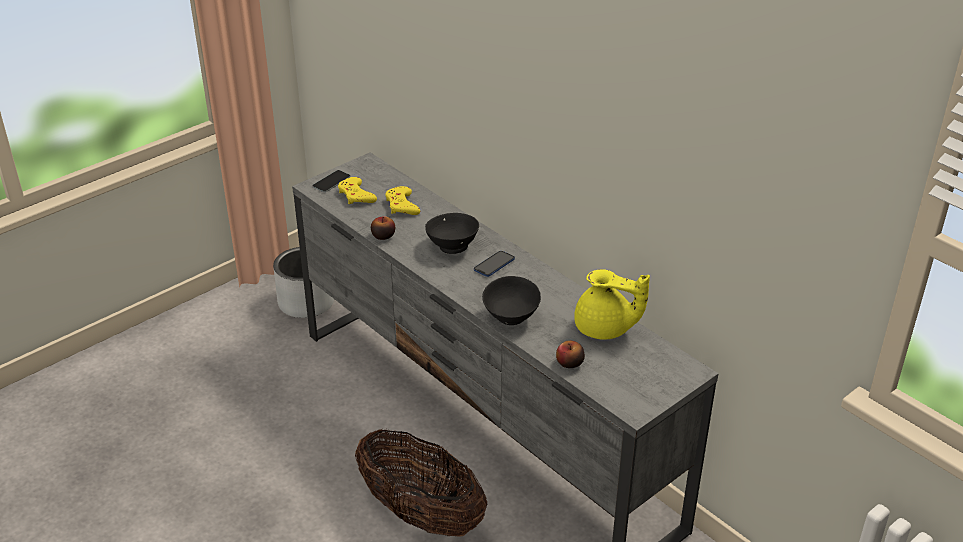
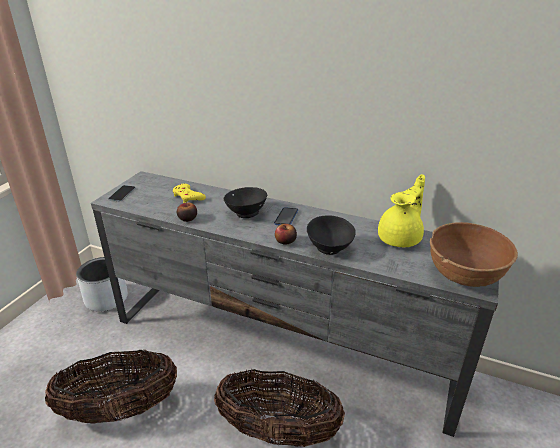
camera: 25 degrees left, 5 degrees down
(269, 434) = (120, 409): none -> basket
(356, 195) = (148, 198): yellow game controller -> none
(569, 363) = (401, 268): apple -> apple (285, 241)
(605, 329) = (401, 238): yellow teapot -> yellow teapot turned 45 degrees counterclockwise
(634, 391) = (465, 274): none -> brown bowl

